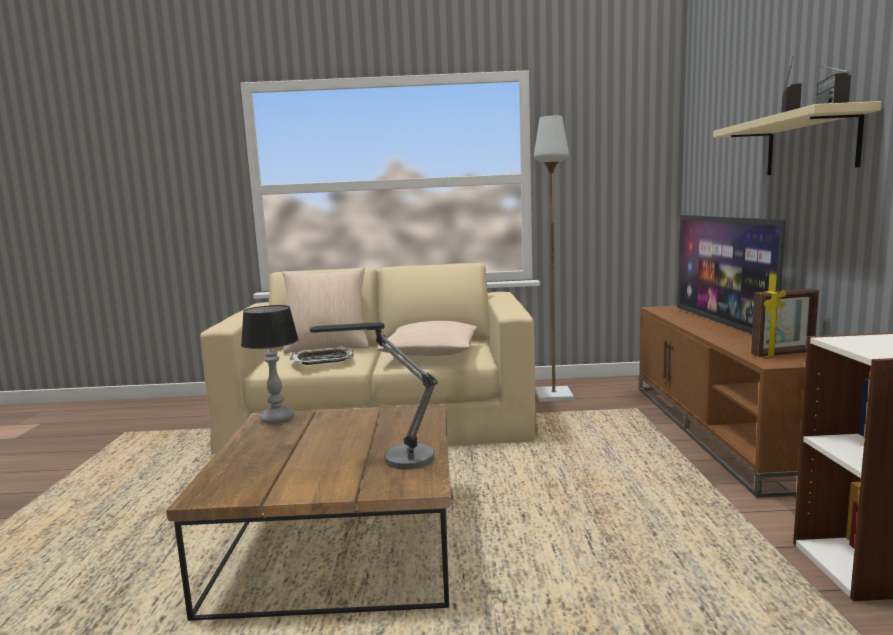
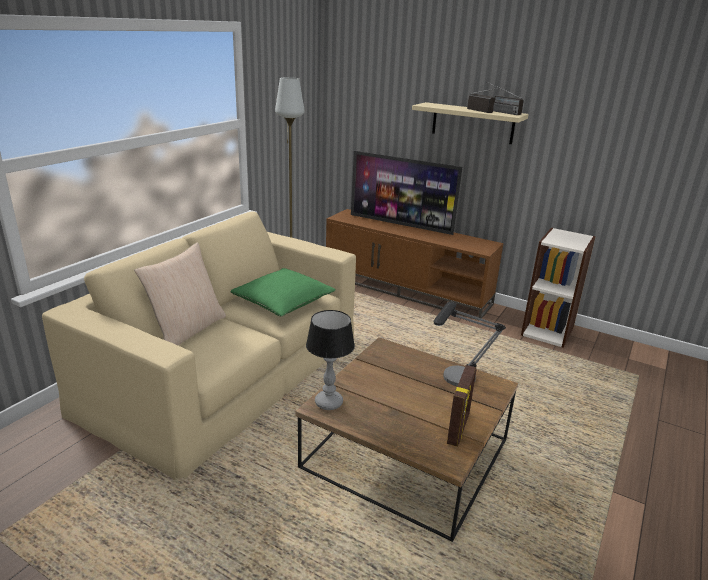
camera: 60 degrees left, 15 degrees up
(323, 360) = (231, 343): tray -> none
(431, 352) = (283, 302): beige pillow -> green pillow
(783, 354) = (473, 243): picture frame -> picture frame (459, 428)

